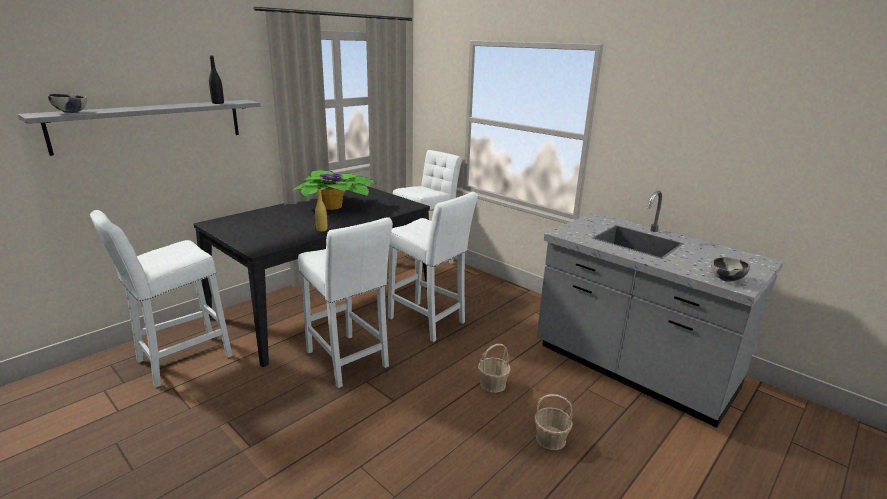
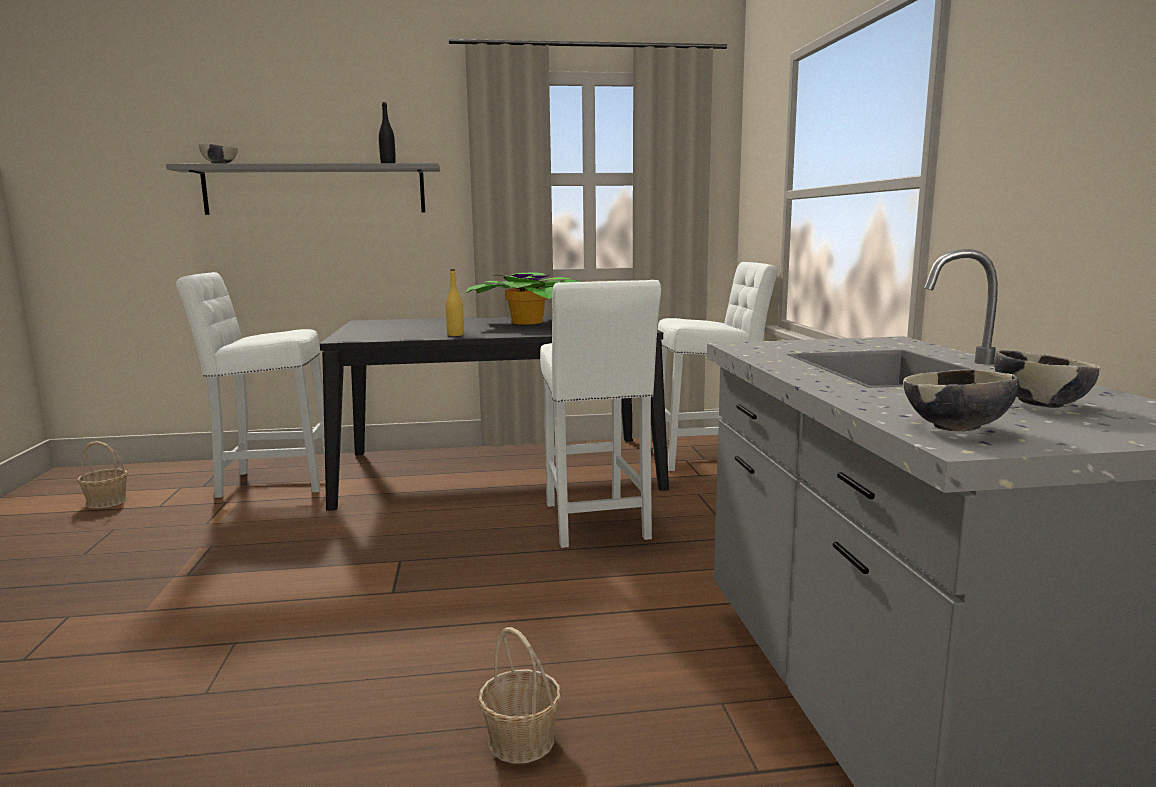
camera: 40 degrees right, 10 degrees down
(348, 362) = (416, 534): white stool -> none
(493, 384) = (559, 627): basket -> basket (107, 502)
(715, 258) = (1039, 404): none -> bowl

